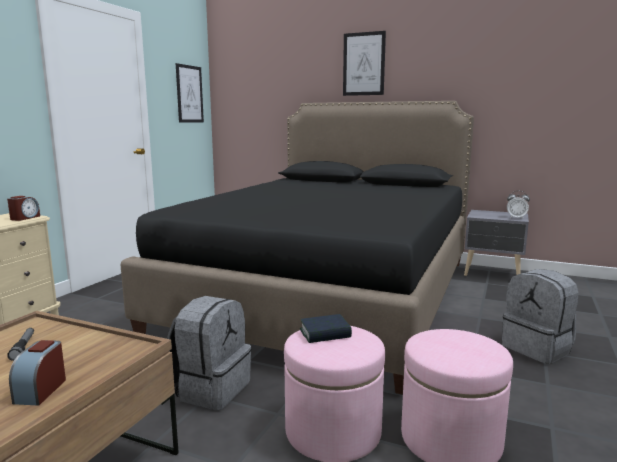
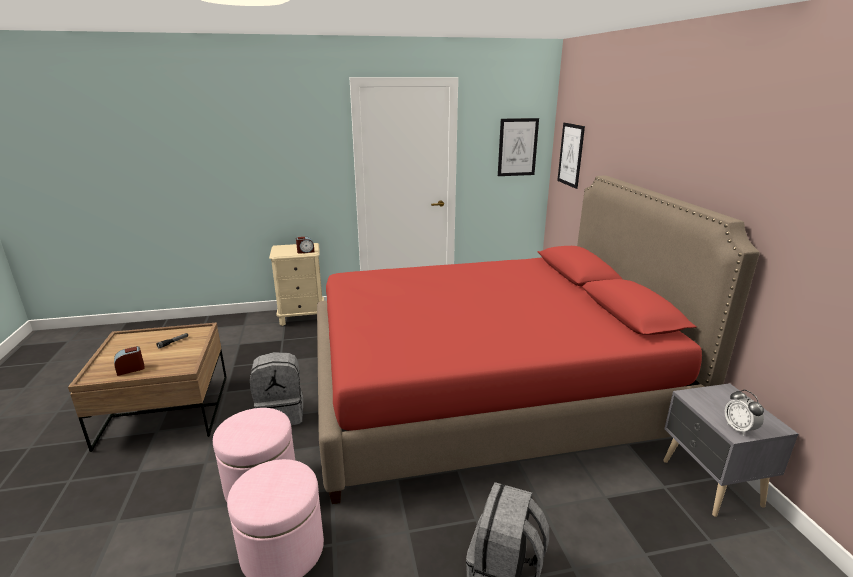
camera: 55 degrees right, 10 degrees up
(325, 333) = (260, 419): book -> none
(328, 293) = (485, 393): black bed -> red bed
(363, 64) = (662, 139): picture -> picture (571, 155)

